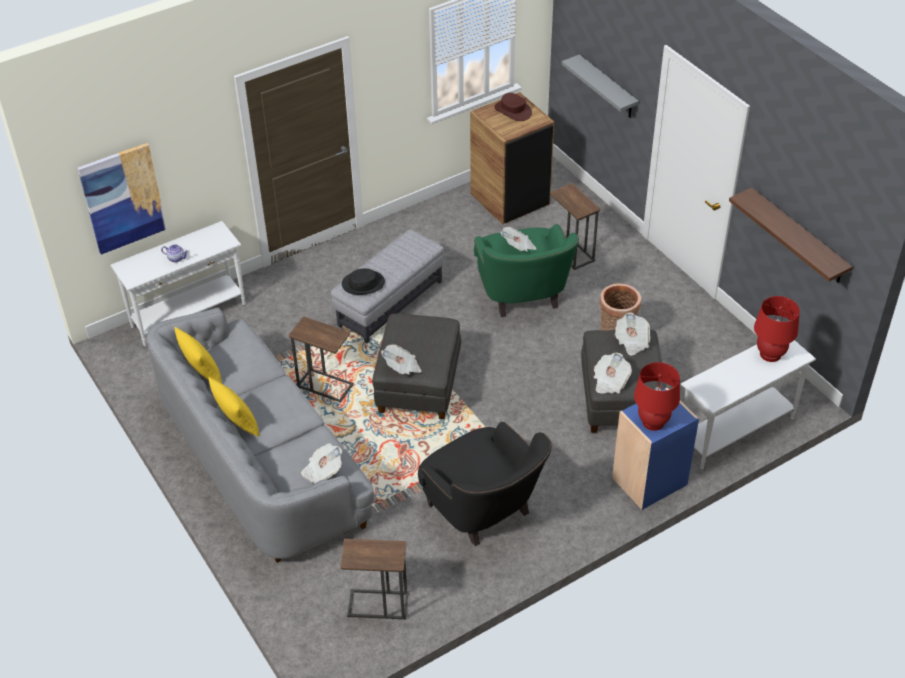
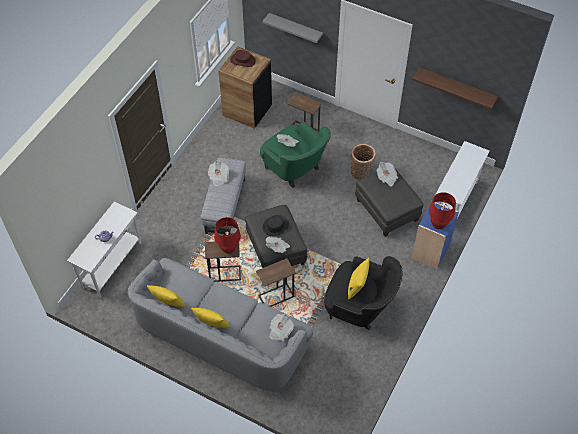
camera: 30 degrees left, 10 degrees up
(122, 198) = (66, 218): picture -> none
(363, 283) = (217, 204): black hat -> black hat (275, 226)
(378, 604) = (343, 387): brown side table -> brown side table (276, 296)
(480, 465) = (357, 286): none -> yellow pillow
(610, 381) = (390, 206): newspaper -> newspaper (218, 177)
(770, 354) = (467, 157): red table lamp -> red table lamp (228, 248)

